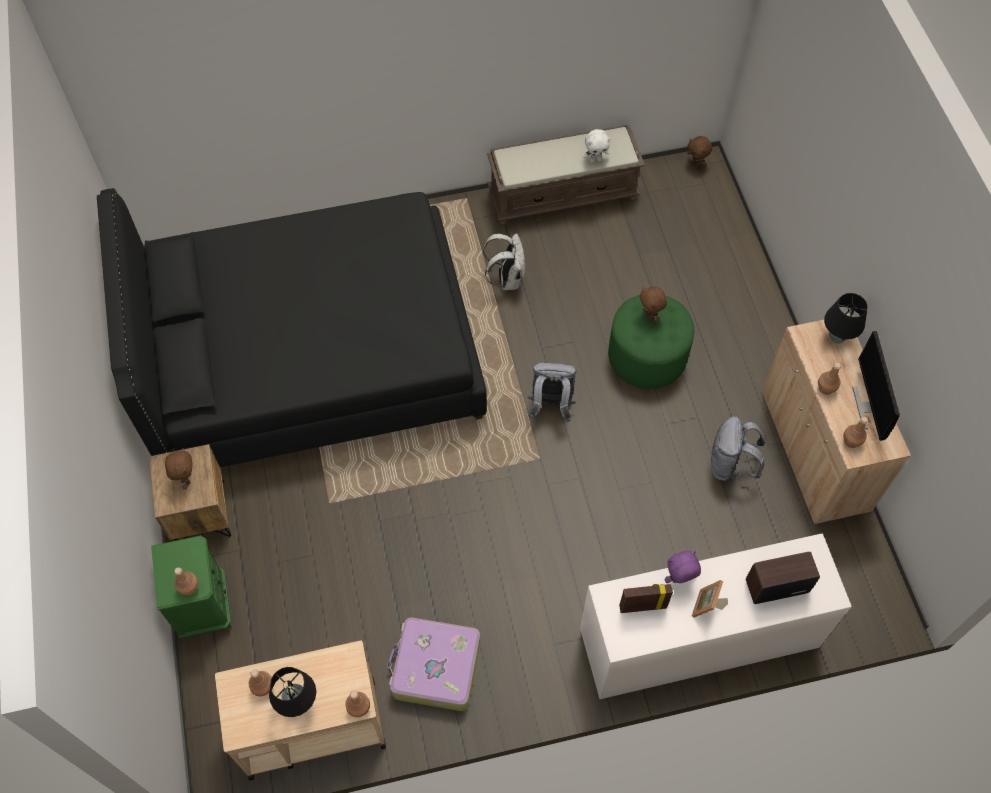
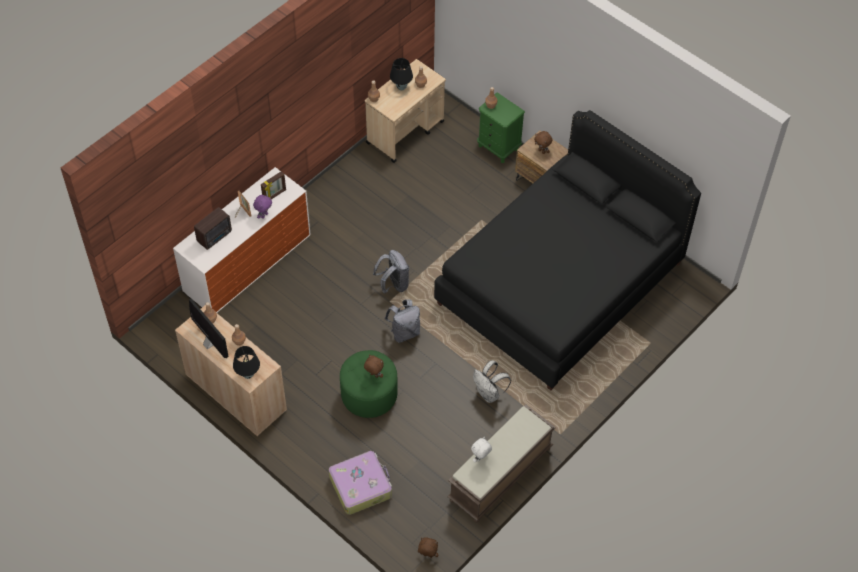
camera: 145 degrees right, 5 degrees down
(435, 668) = (368, 182): suitcase -> suitcase (361, 486)
(730, 465) = (280, 357): grey backpack -> grey backpack (393, 284)

